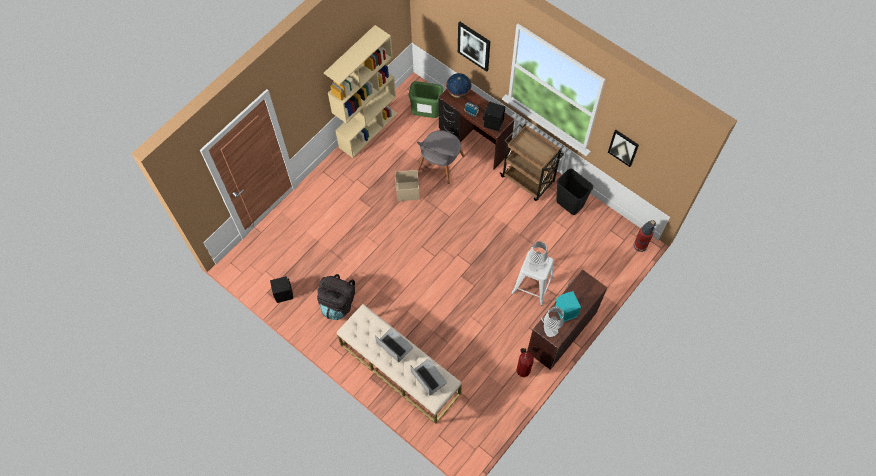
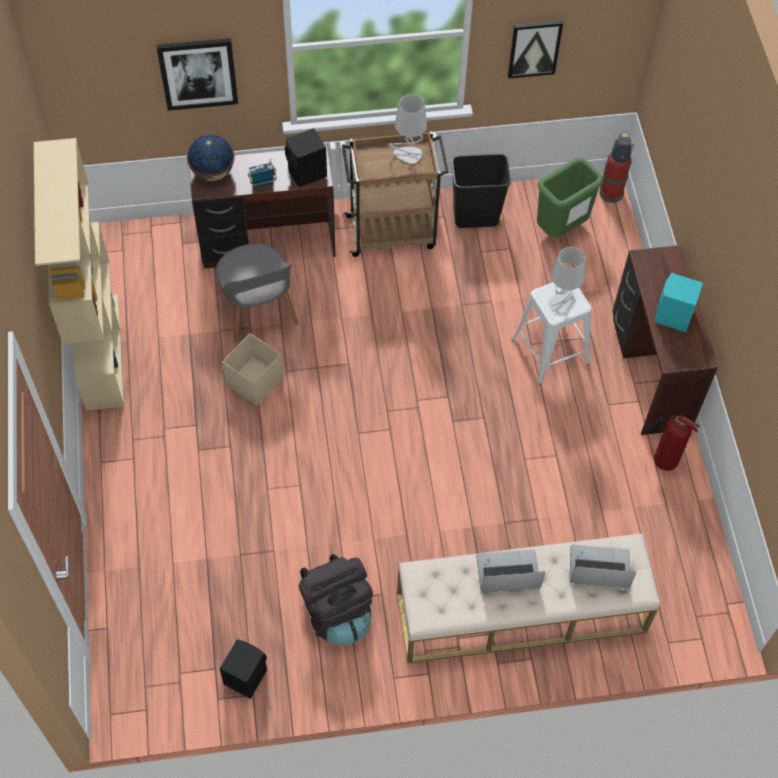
camera: 50 degrees left, 5 degrees down
(426, 115) = (161, 264): green trash can -> green trash can (561, 229)
(549, 329) = (682, 354): grey table lamp -> grey table lamp (407, 155)

